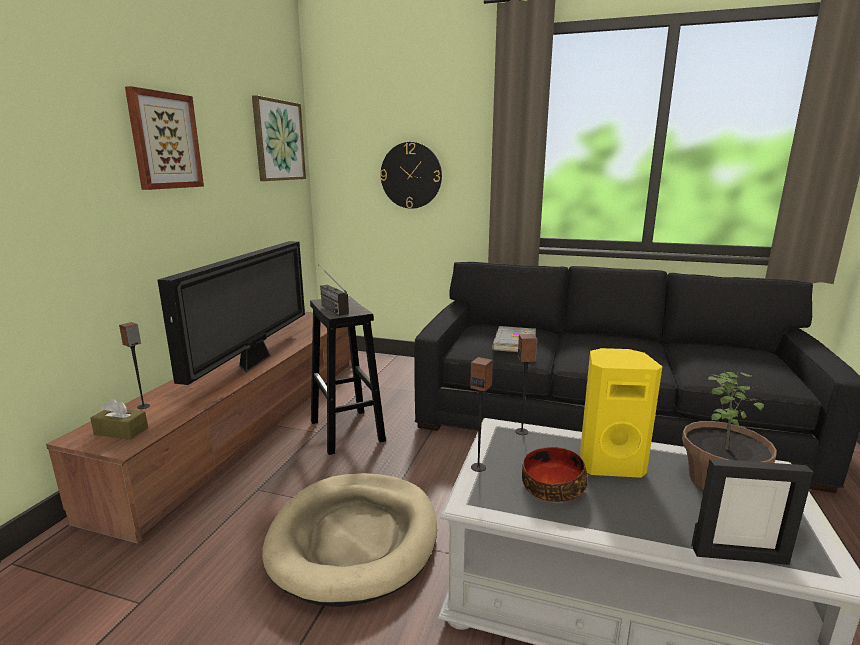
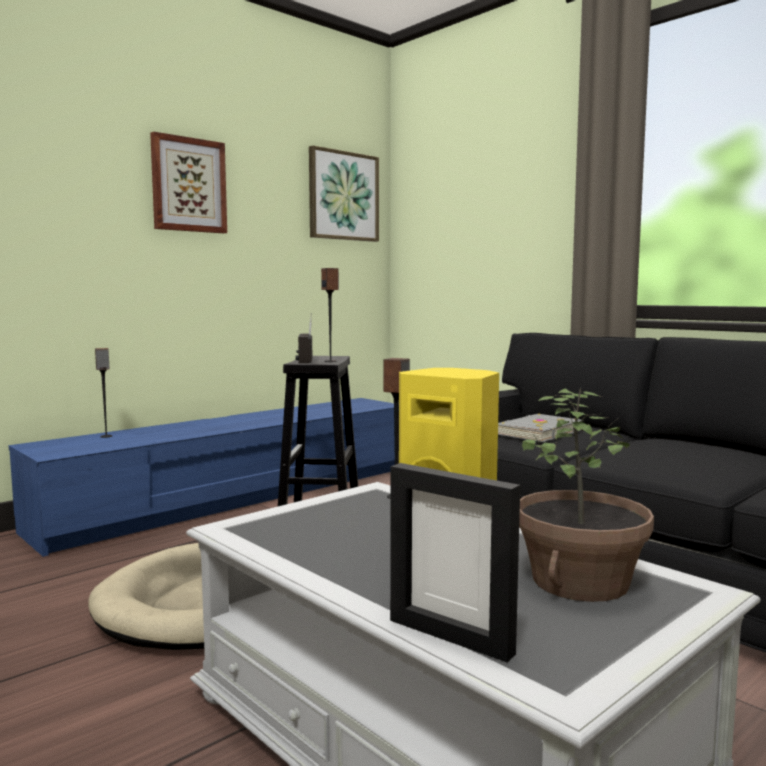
camera: 30 degrees right, 10 degrees down
(121, 431) = (65, 446): brown tissue box -> none
(251, 422) = (239, 496): brown tv stand -> blue tv stand
(255, 361) = (245, 423): television -> none
(411, 175) = (490, 230): wall clock -> none
(478, 467) = (289, 509): speaker -> speaker (330, 361)
(552, 486) = (339, 536): bowl -> none

